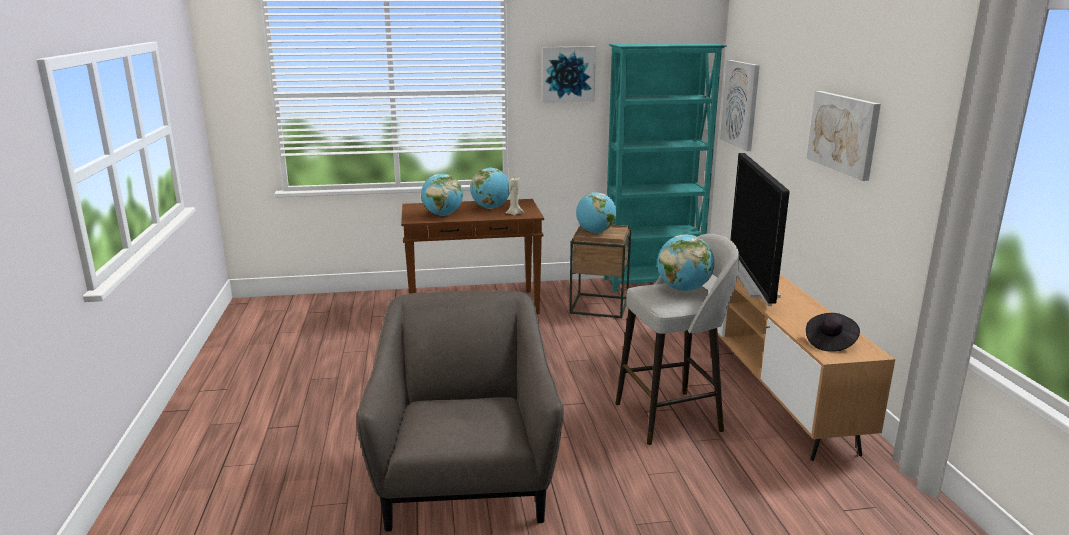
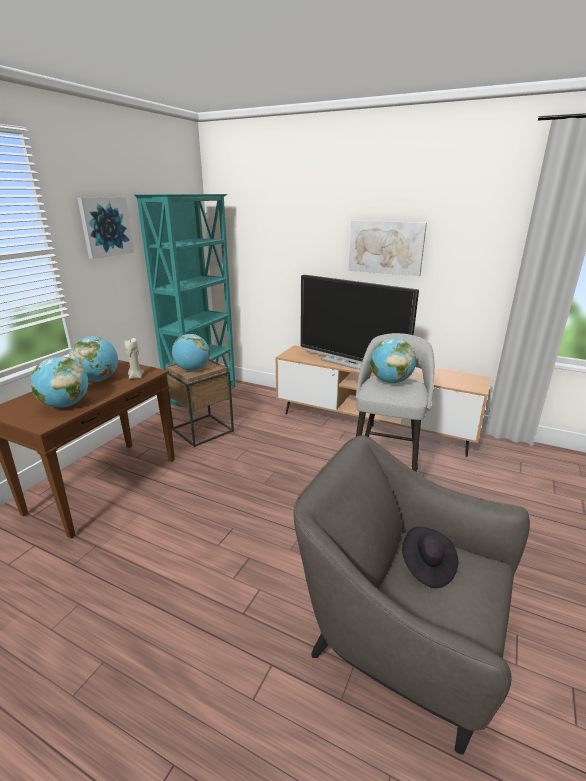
camera: 55 degrees left, 5 degrees up
(740, 104) = (242, 241): picture -> none
(830, 342) = (459, 381): black hat -> black hat (427, 566)

